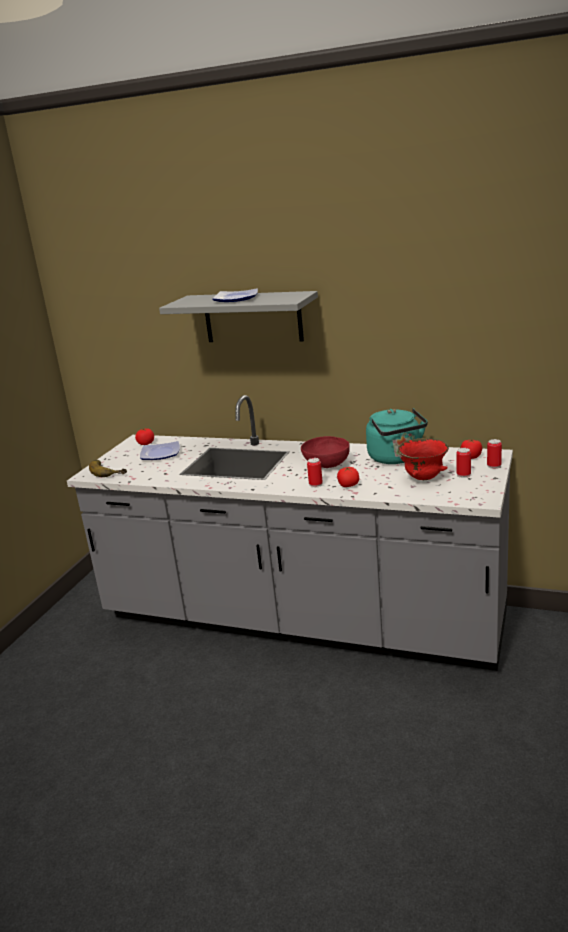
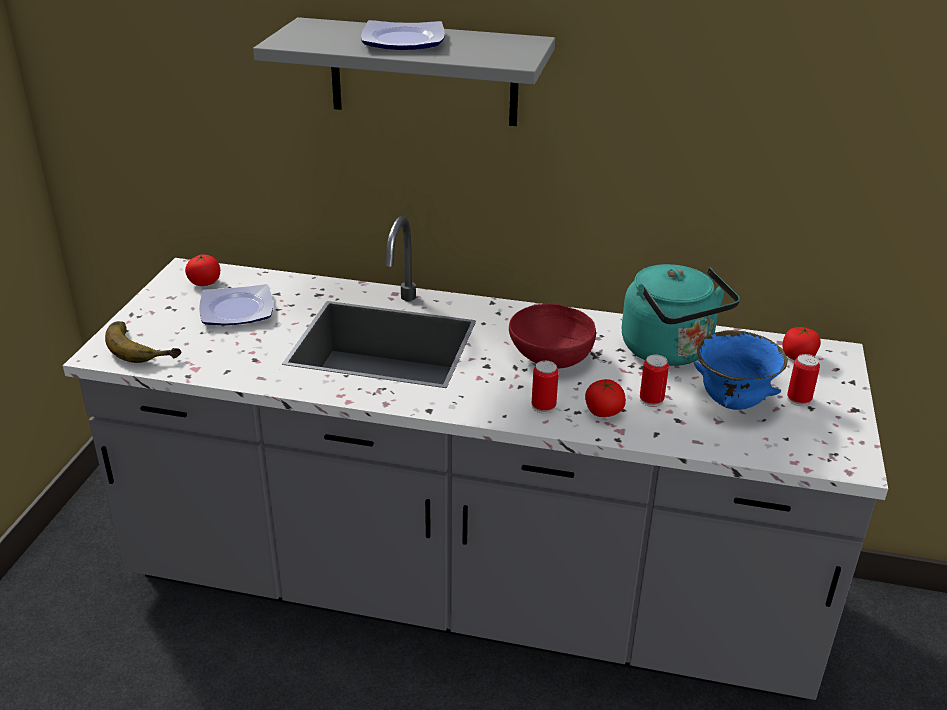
camera: 10 degrees left, 10 degrees up
(423, 478) = (731, 403): red bowl -> blue bowl
(494, 466) = (844, 381): can -> can (651, 400)

